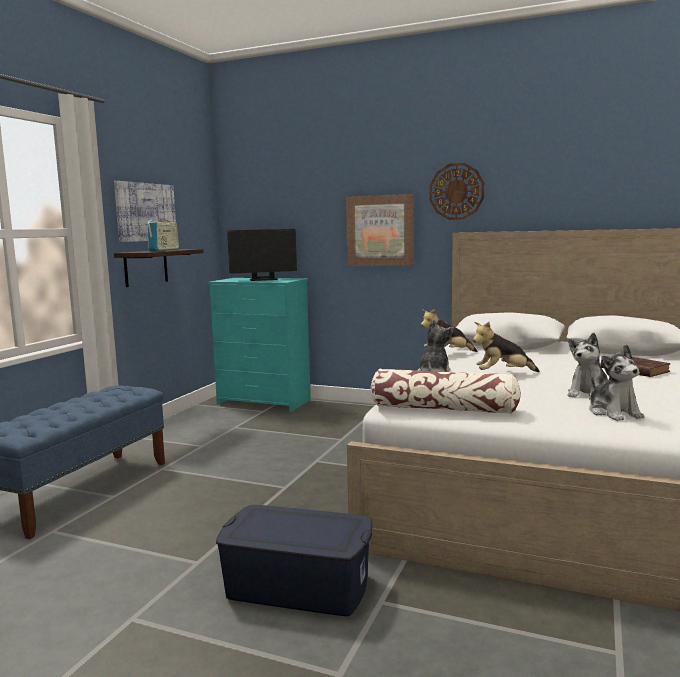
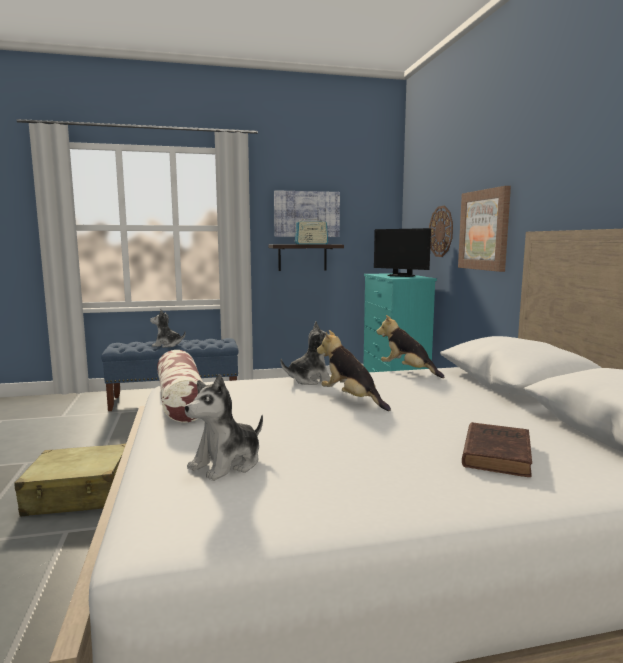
camera: 55 degrees right, 0 degrees up
(298, 586) = (80, 494): blue storage box -> beige suitcase
(456, 191) = (545, 178): wall clock -> wall clock (441, 231)
(589, 394) = (309, 443): plush toy -> plush toy (167, 345)

